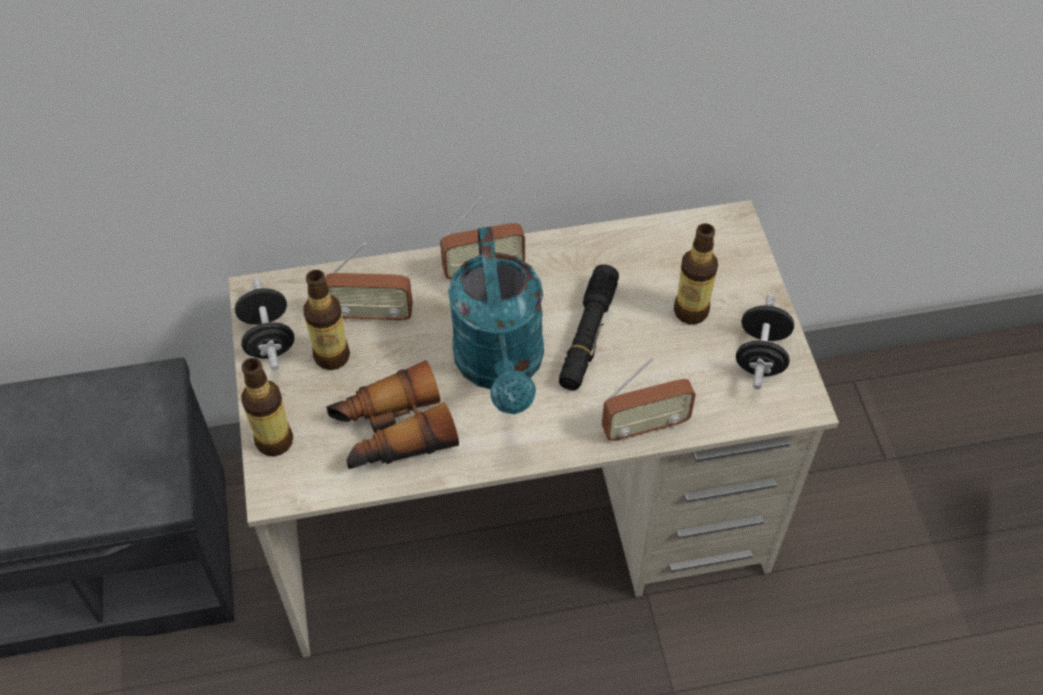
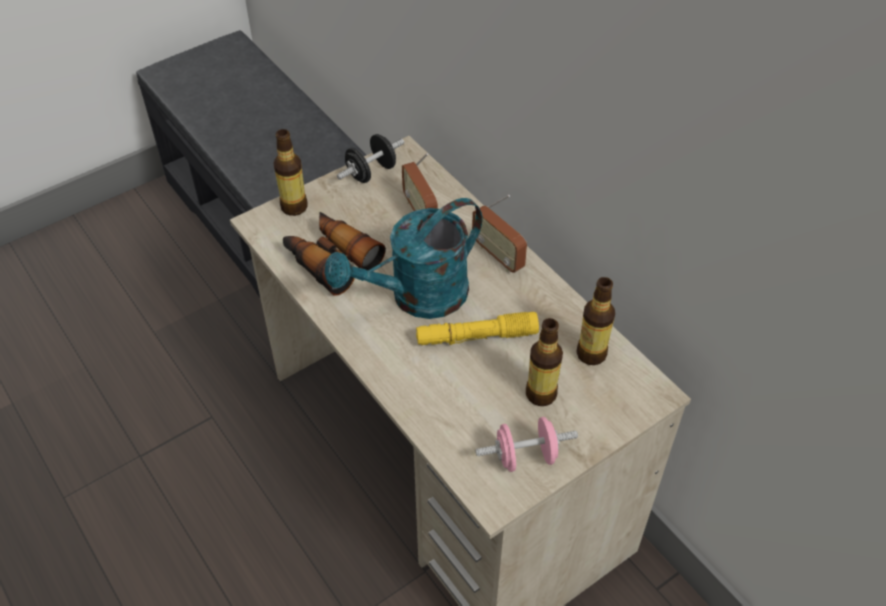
camera: 65 degrees right, 5 degrees down
(332, 356) = (375, 207): bottle -> bottle (591, 354)
(587, 335) = (476, 336): black flashlight -> yellow flashlight
(645, 427) = (411, 400): radio -> none
(761, 355) = (525, 456): black dumbbell -> pink dumbbell

